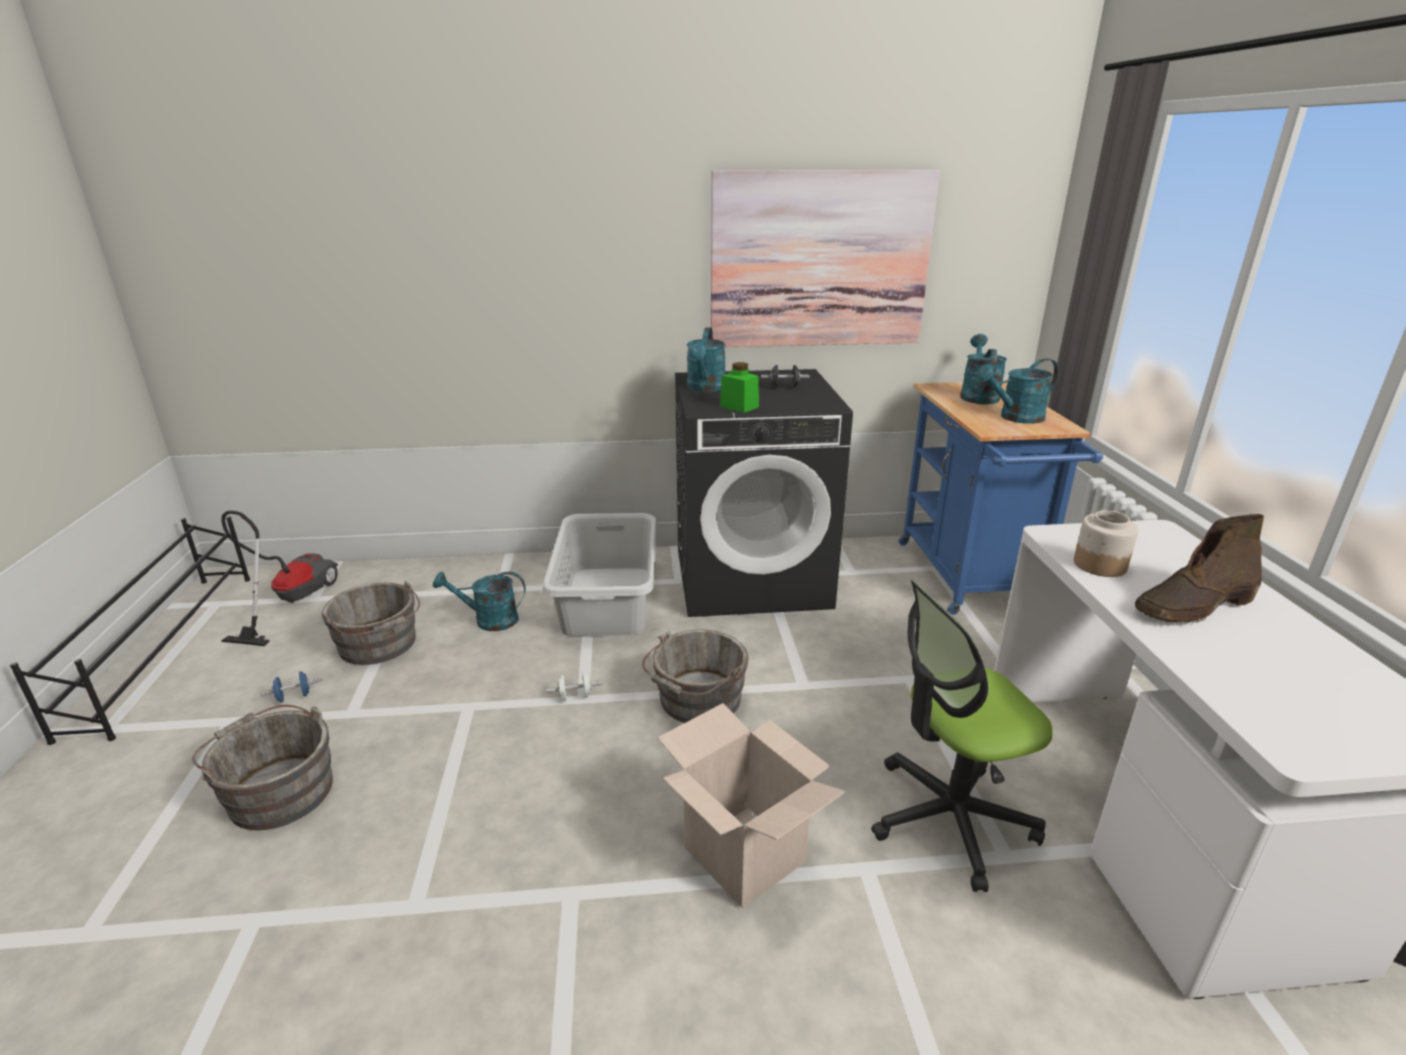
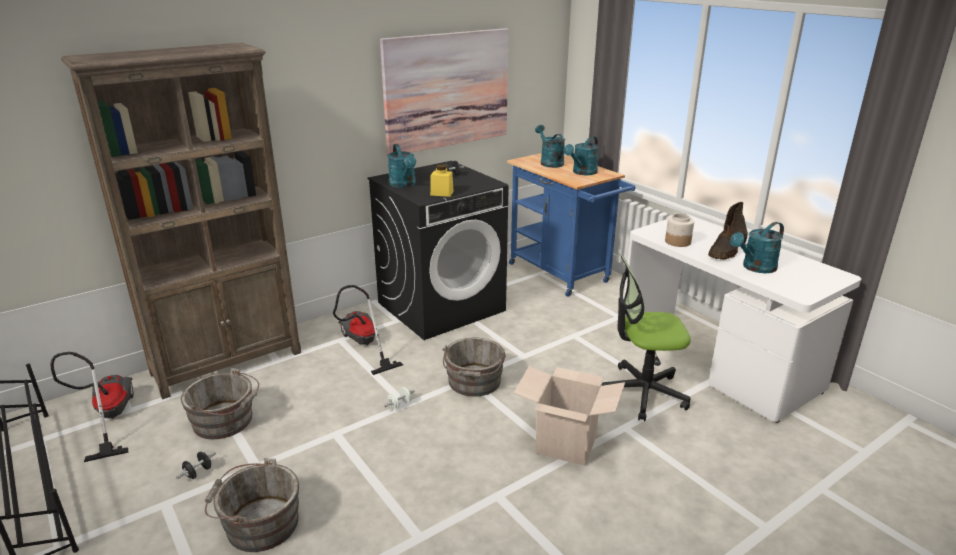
camera: 30 degrees left, 0 degrees up
(294, 697) = (198, 472): blue dumbbell -> black dumbbell
(451, 575) = (228, 362): none -> brown bookcase
(488, 620) = (291, 381): turquoise watering can -> turquoise watering can (755, 268)
(608, 600) = (362, 345): grey laundry basket -> vacuum cleaner
(739, 406) = (442, 193): green jar -> yellow jar
(950, 818) = (642, 392): office chair -> office chair turned 45 degrees clockwise

